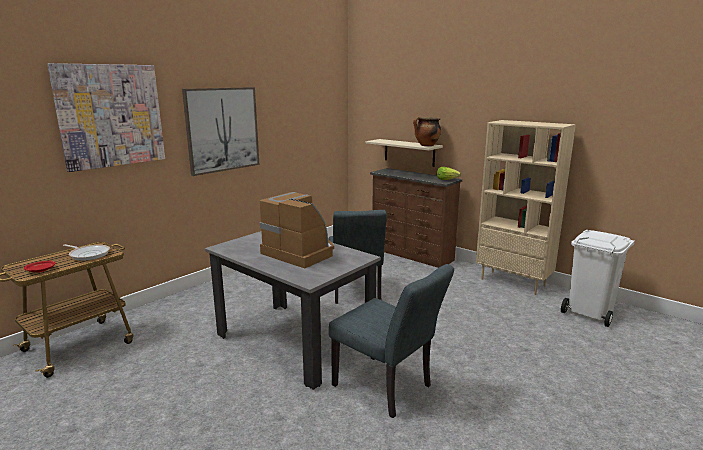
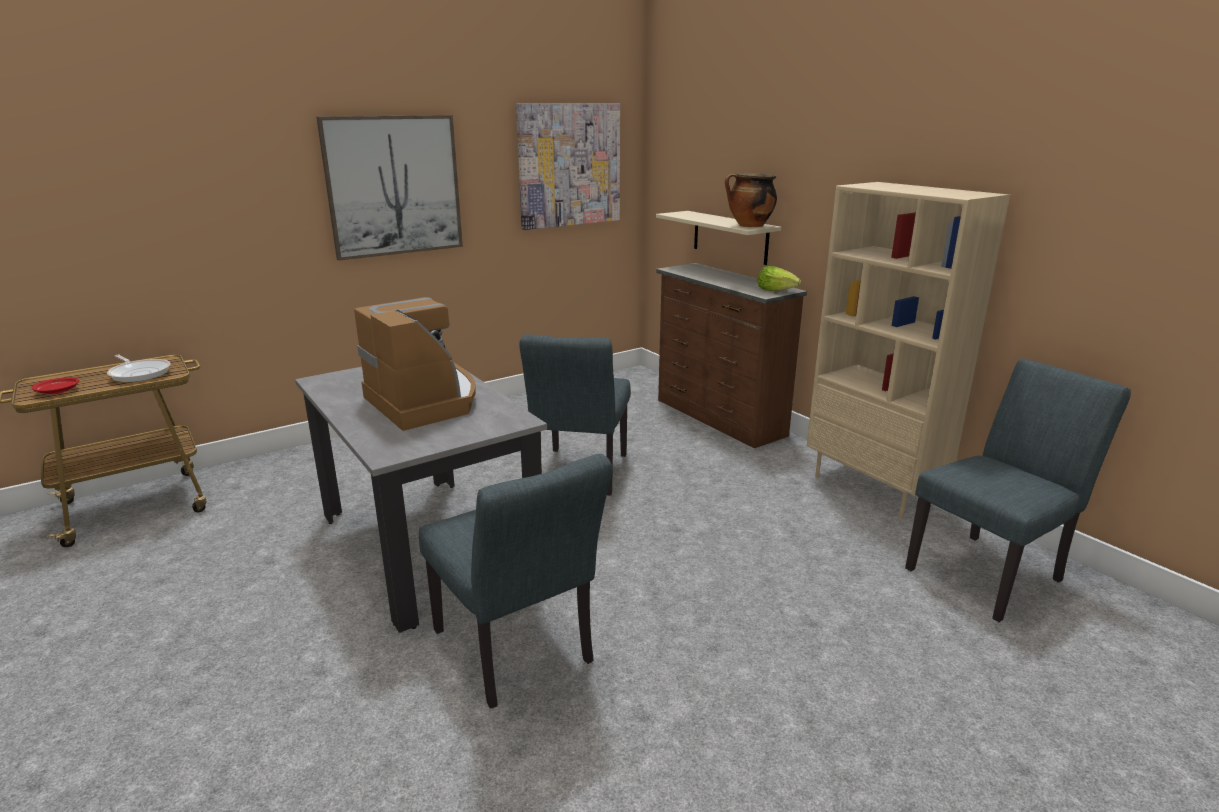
camera: 15 degrees right, 5 degrees up
(111, 116) = (191, 159): picture -> picture (569, 165)
(591, 313) = (991, 571): white trash can -> grey chair

